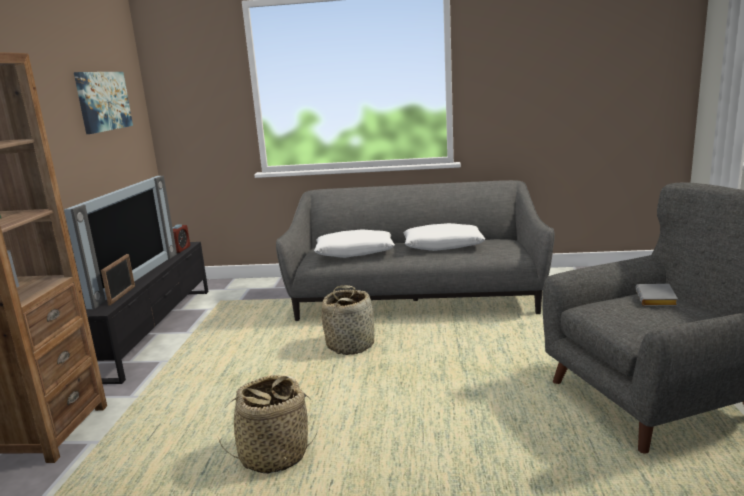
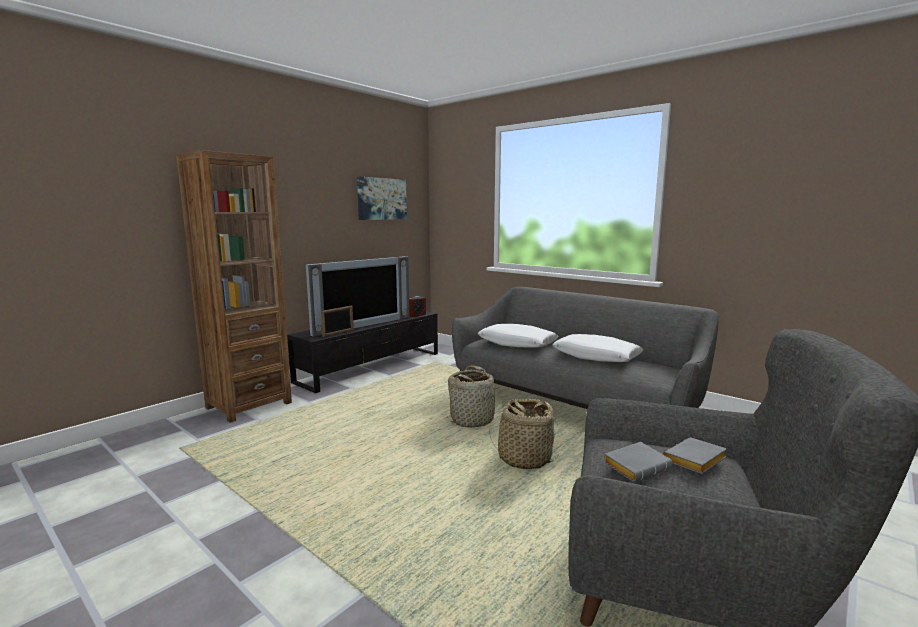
camera: 35 degrees right, 5 degrees down
(273, 455) = (321, 470): basket -> basket (524, 458)
(636, 316) = (636, 466): none -> grey book

